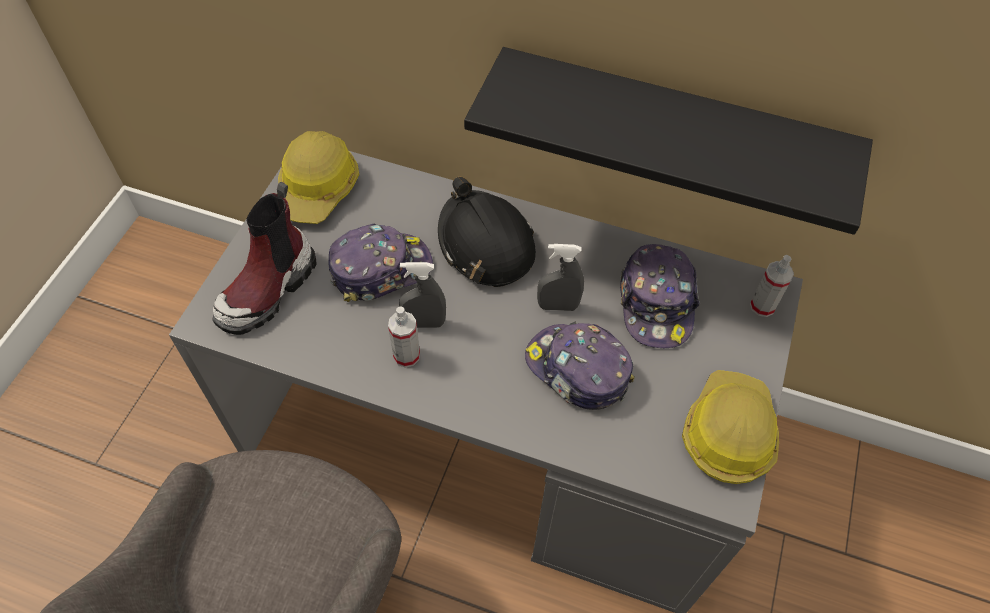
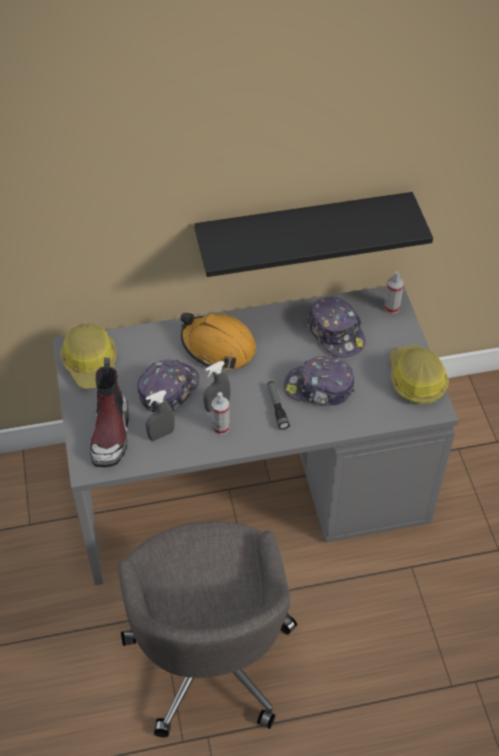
camera: 30 degrees left, 5 degrees down
(485, 244) = (218, 347): black hard hat -> orange hard hat
(500, 367) = (277, 407): none -> flashlight
(557, 306) = (284, 360): grey spray bottle -> grey spray bottle (161, 434)

